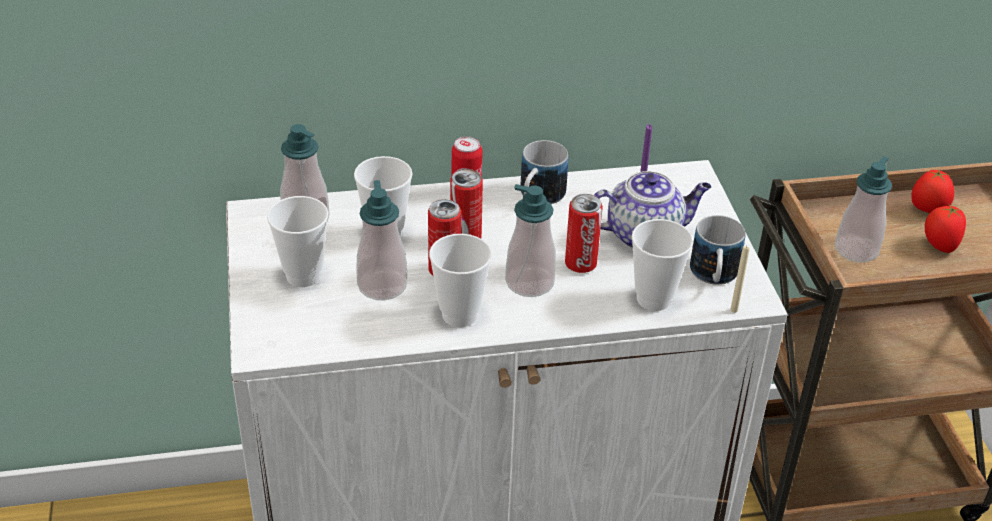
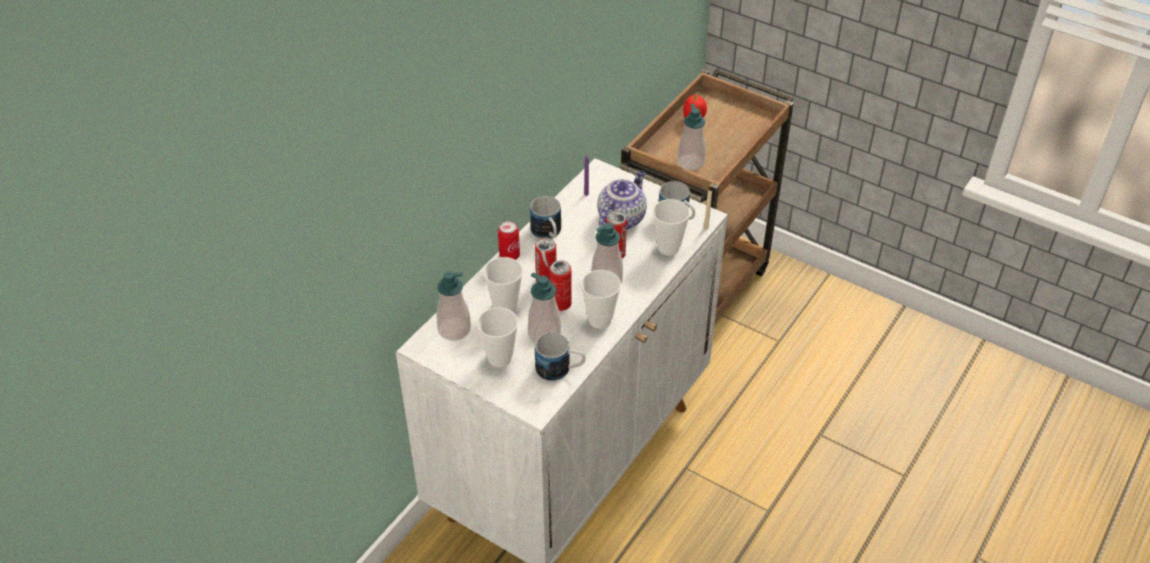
camera: 45 degrees left, 5 degrees up
(341, 331) = (560, 370): none -> mug
(939, 246) = (720, 136): tomato -> none

